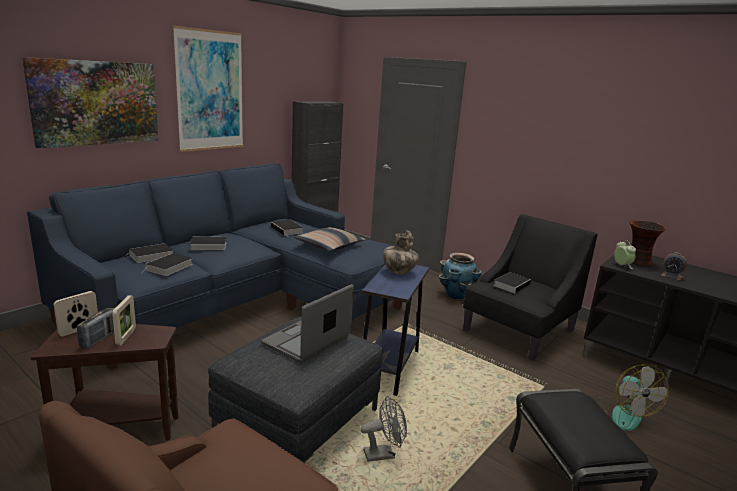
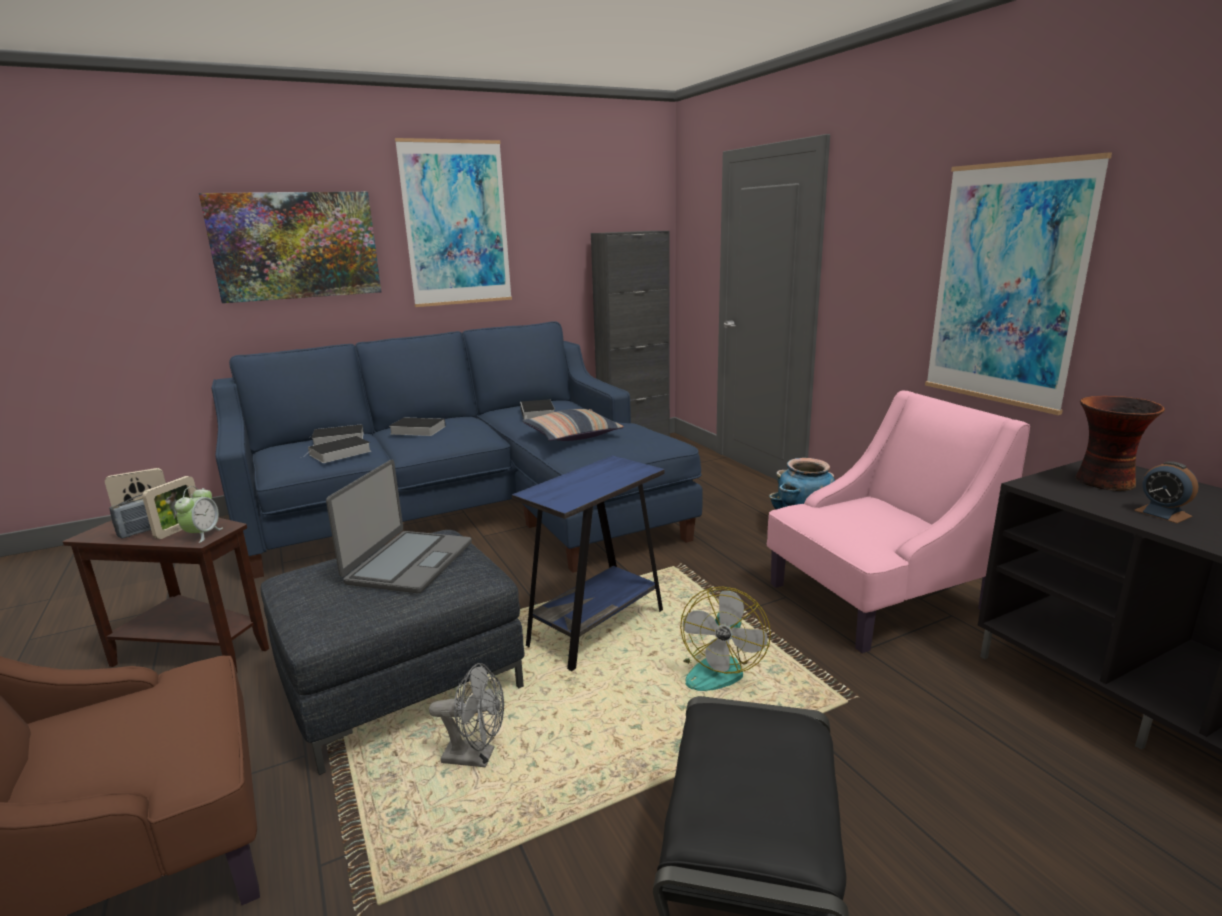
camera: 25 degrees right, 0 degrees up
(307, 341) = (408, 562): laptop -> laptop turned 135 degrees clockwise
(399, 272) = (602, 473): vase -> none
(512, 284) = (850, 512): book -> none
(518, 330) = (875, 597): black armchair -> pink armchair
(576, 160) = (1006, 285): none -> picture
(620, 413) = (979, 783): fan -> fan (717, 667)
(622, 266) = (1053, 487): alarm clock -> alarm clock (203, 534)

